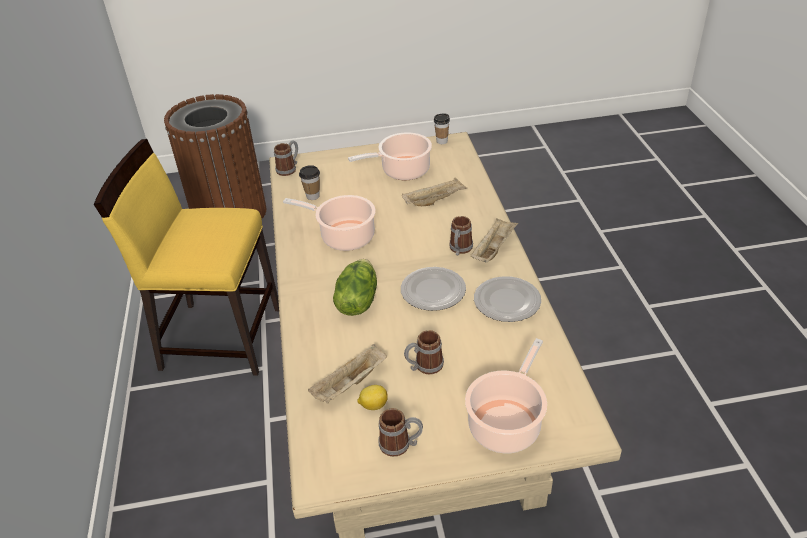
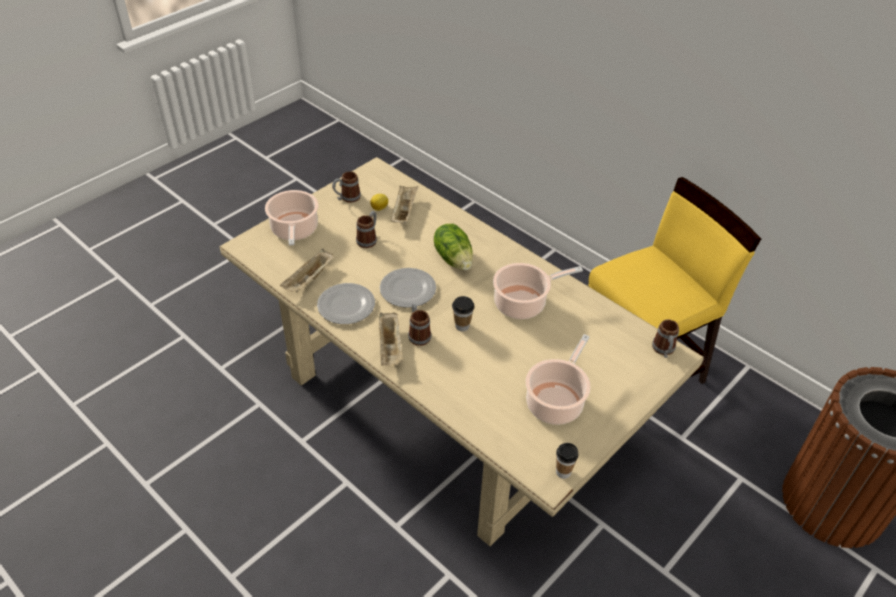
camera: 140 degrees right, 5 degrees up
(313, 196) = (599, 330): cup -> cup (462, 326)
(435, 201) = (487, 377): beige tray -> beige tray (309, 280)

